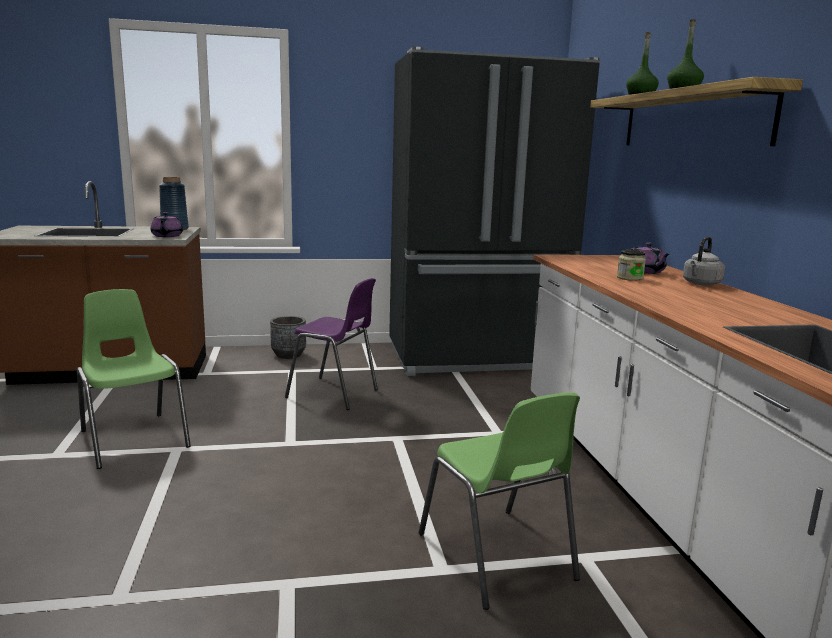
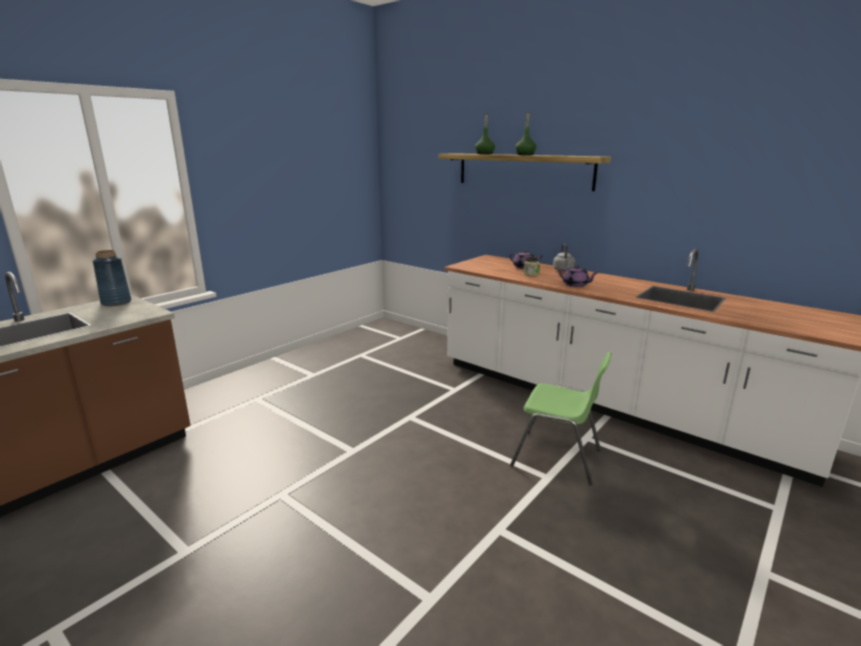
camera: 40 degrees left, 5 degrees up
(133, 438) = (229, 505): green chair -> none
(167, 236) = (142, 313): purple teapot -> purple teapot (575, 285)
(288, 355) = (230, 387): grey planter -> none
(334, 394) = (320, 404): purple chair -> none
(477, 358) = (367, 343): black fridge -> none

